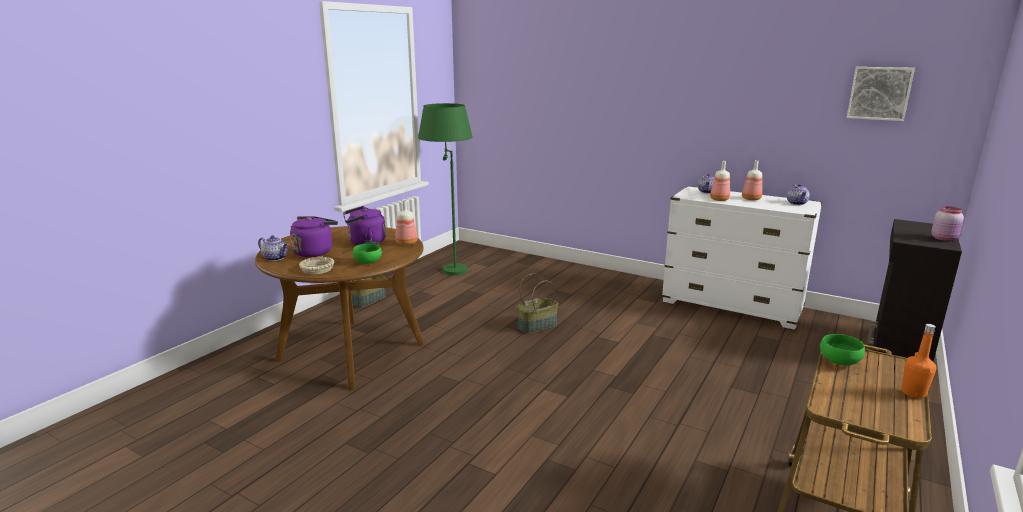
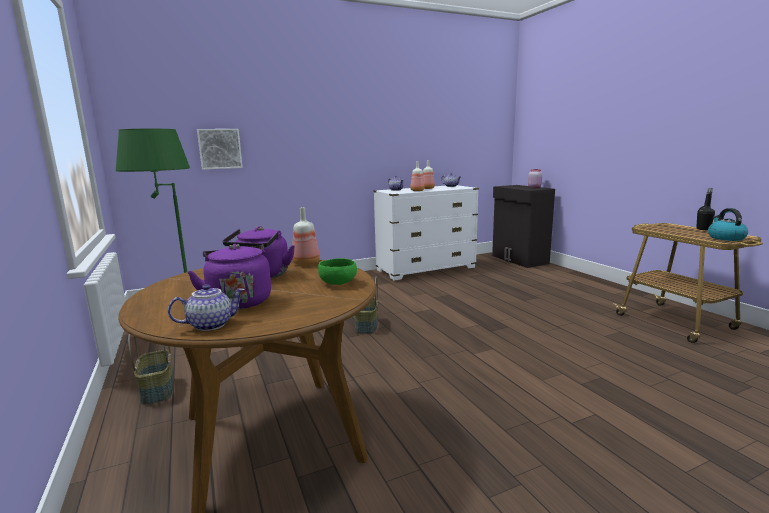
camera: 55 degrees left, 5 degrees down
(317, 269) = (314, 307): beige bowl -> none
(839, 362) = (661, 230): green bowl -> none
(858, 409) = (725, 238): none -> kettle
(879, 93) = (470, 112): picture -> picture (220, 149)
(913, 393) = (703, 229): orange bottle -> black bottle

